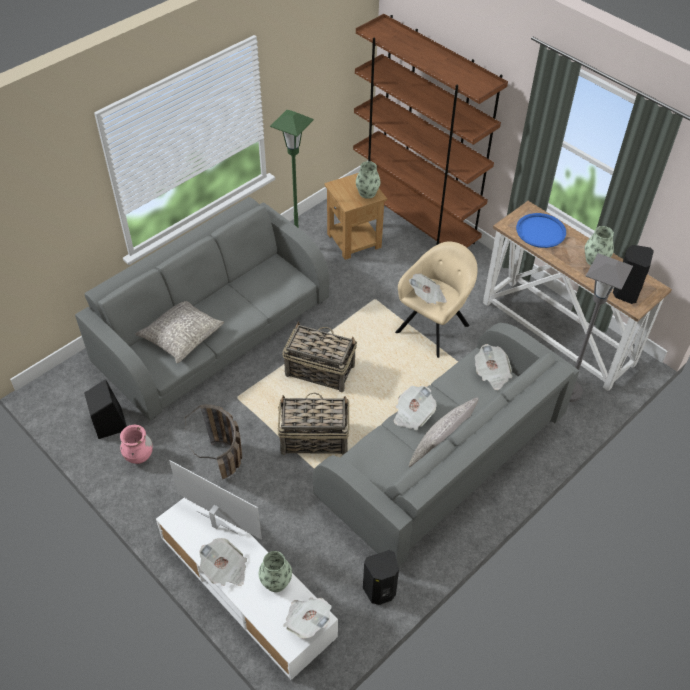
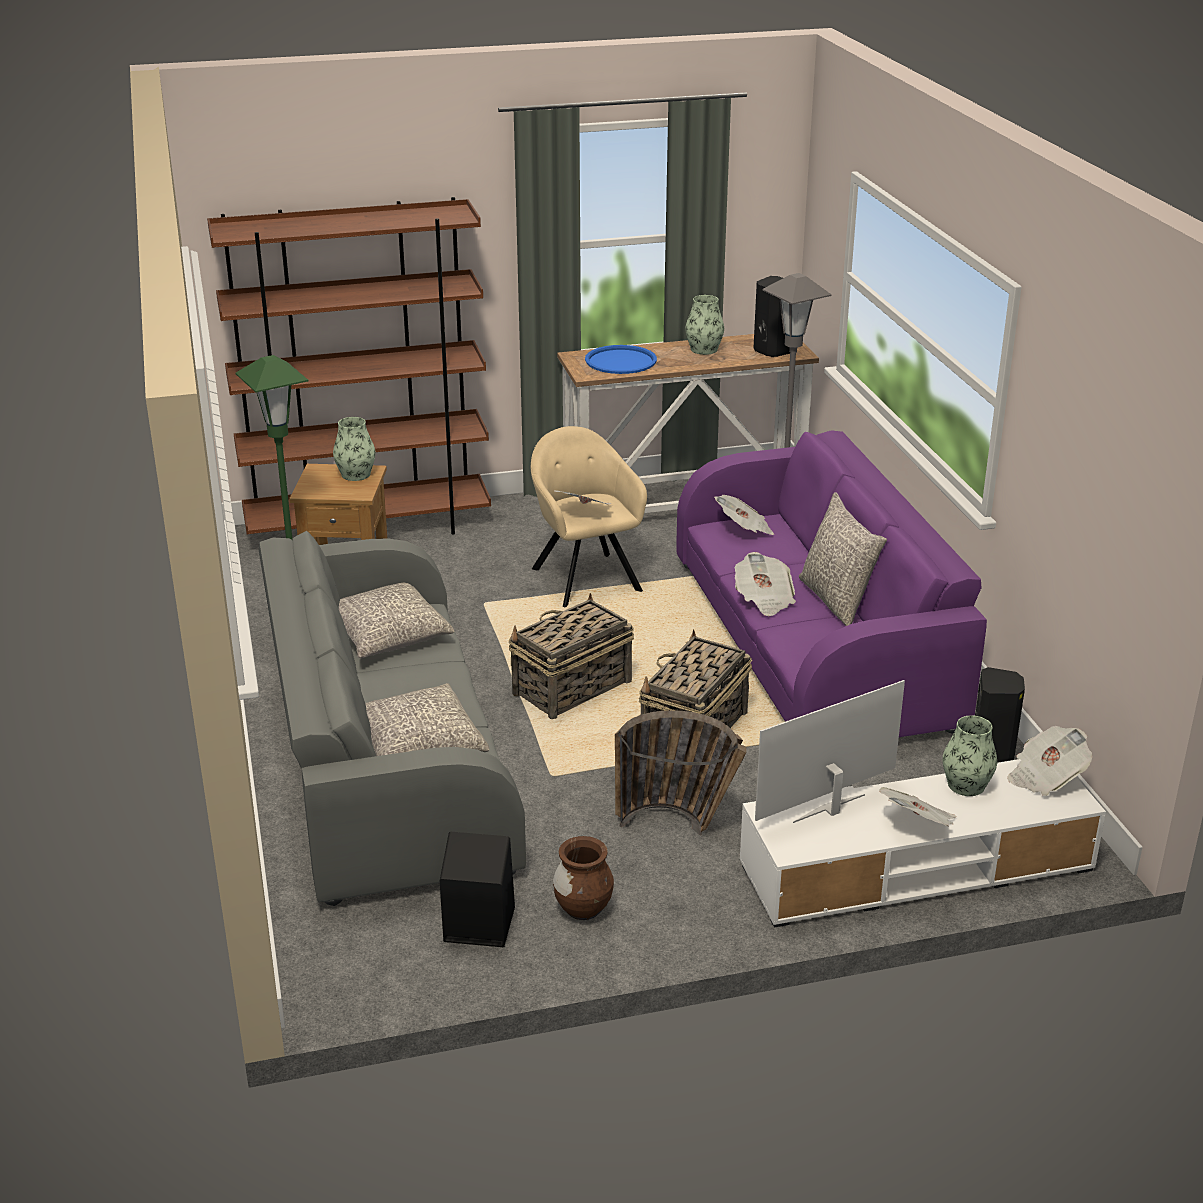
camera: 60 degrees left, 20 degrees down
(139, 456) = (583, 909): pink vase -> brown vase
(270, 278) = (386, 634): none -> grey pillow
(443, 458) = (814, 642): grey sofa -> purple sofa

